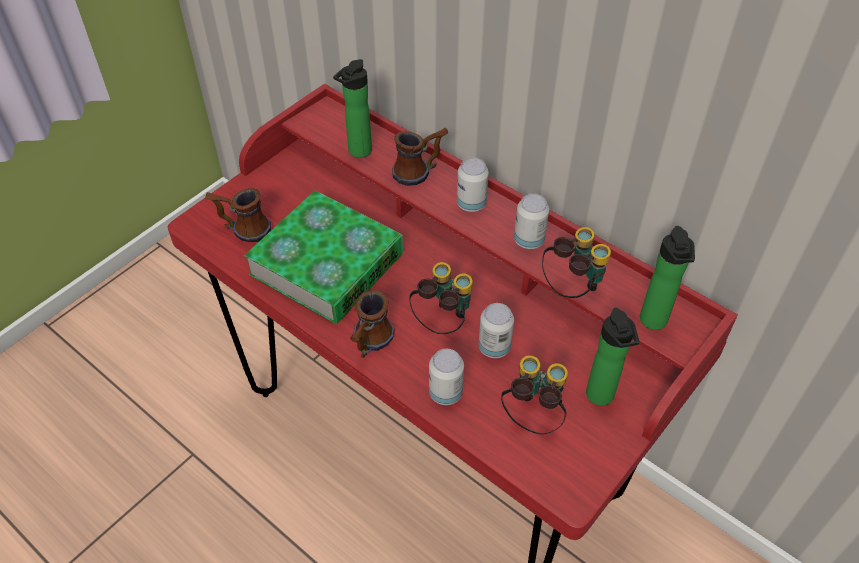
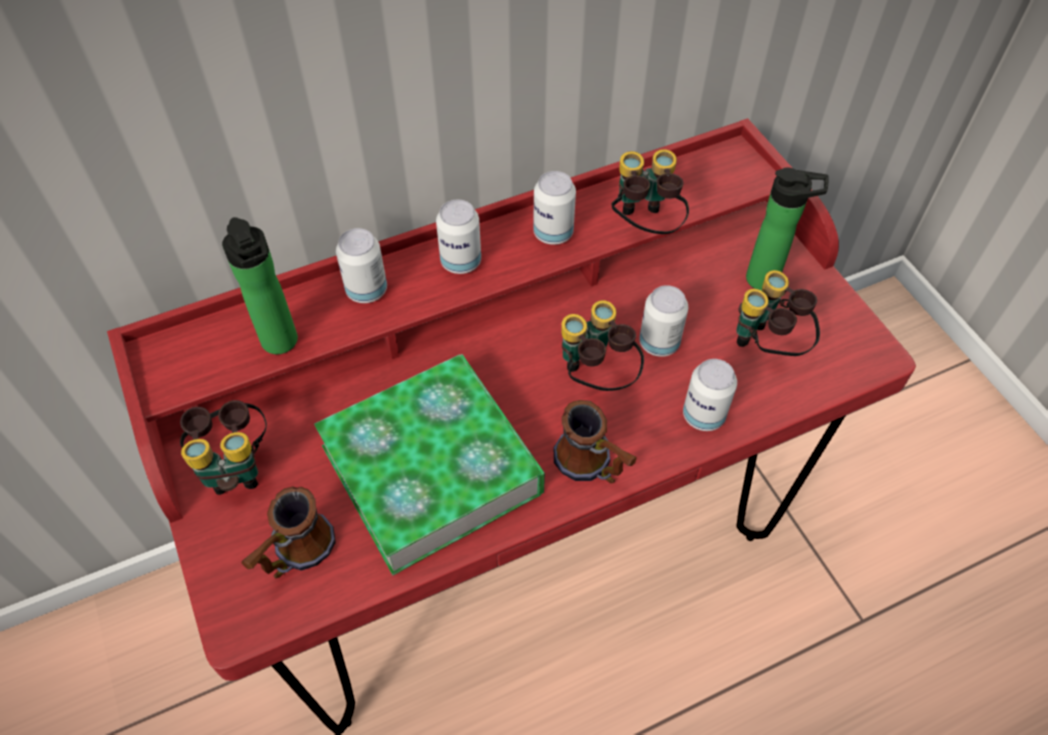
camera: 65 degrees left, 5 degrees up
(286, 181) = (236, 466): none -> binoculars
(420, 171) = (366, 290): mug -> can
(654, 323) = (725, 183): bottle -> none

